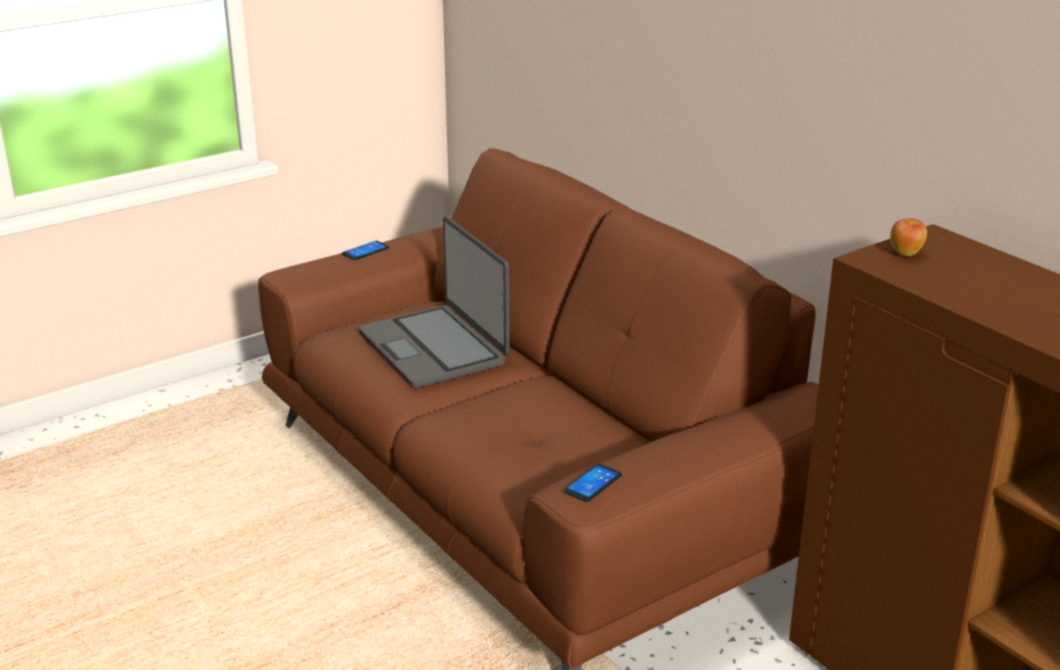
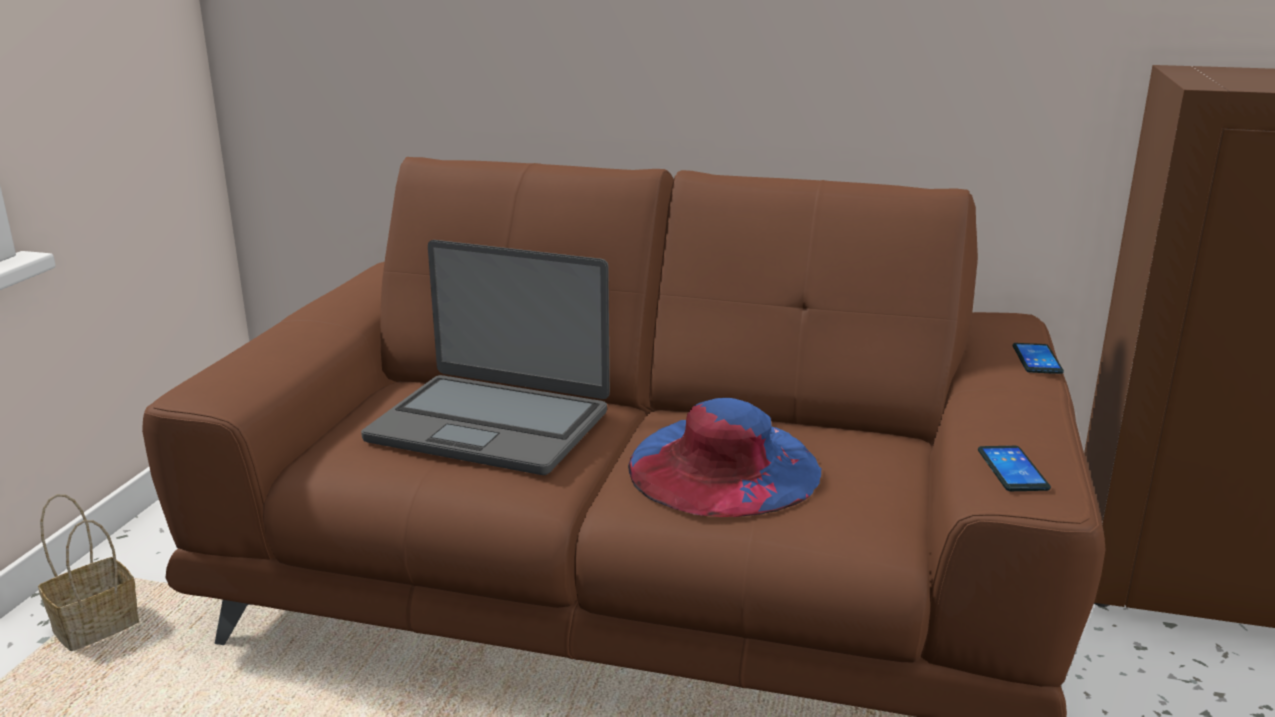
camera: 40 degrees left, 5 degrees down
(249, 392) = (98, 625): none -> basket
(365, 251) = (274, 337): phone -> phone (1037, 359)
(511, 423) = (723, 466): none -> blue hat
(906, 253) = (1216, 78): apple -> none

